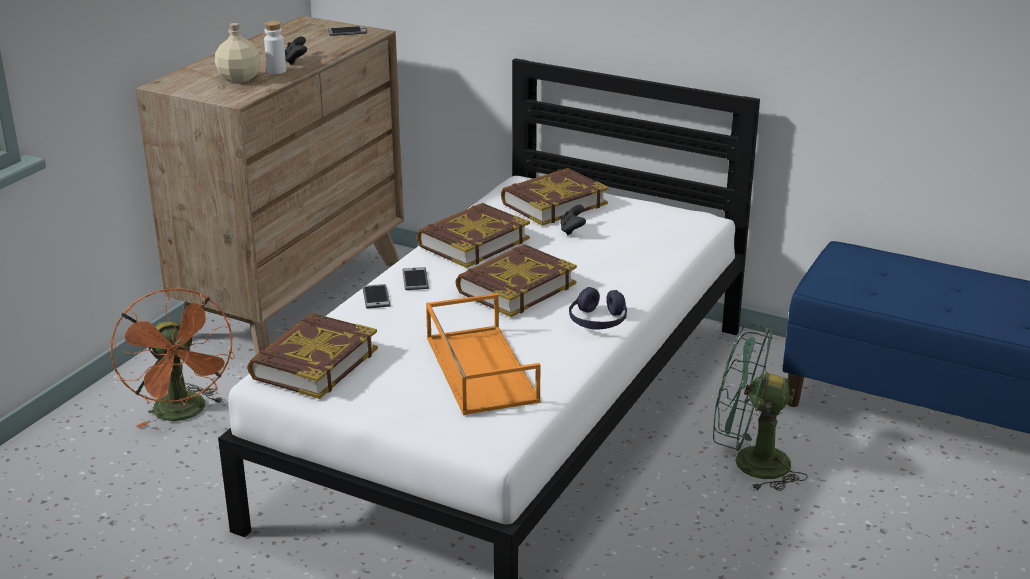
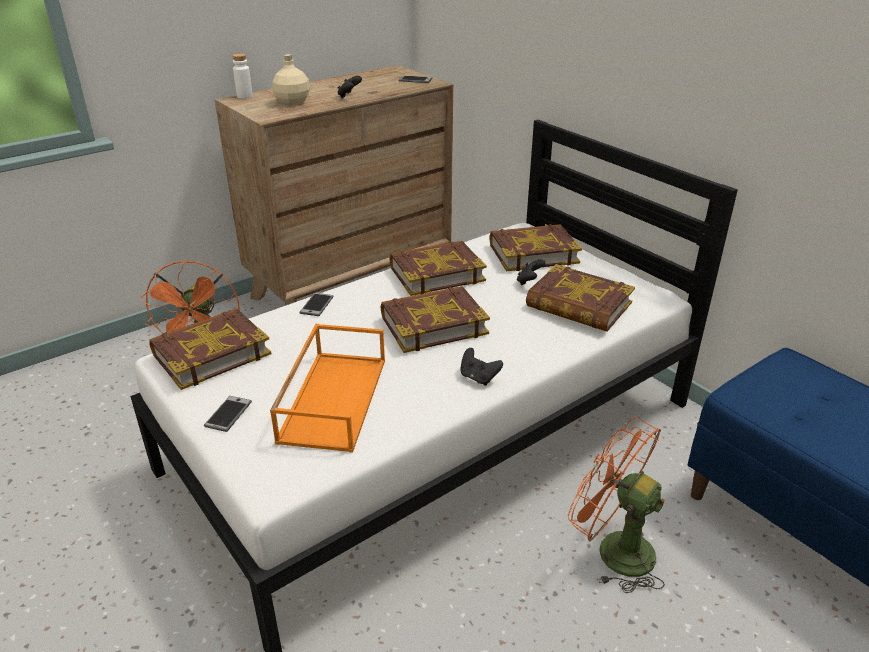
camera: 25 degrees right, 5 degrees up
(276, 71) = (326, 101): white bottle -> white bottle (244, 96)
(415, 279) = (361, 296): phone -> phone (228, 414)
(598, 321) = (478, 378): purple headphones -> black game controller
(639, 241) = (578, 305): none -> book
(749, 463) = (613, 549): green fan -> orange fan

